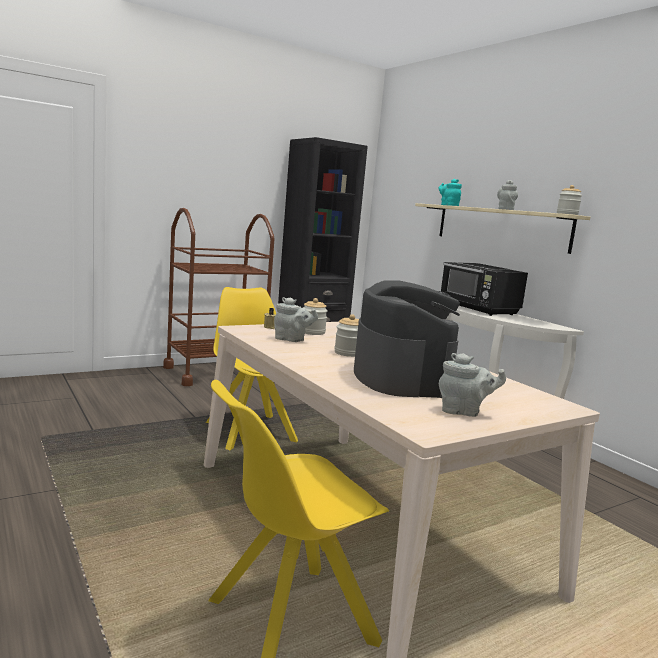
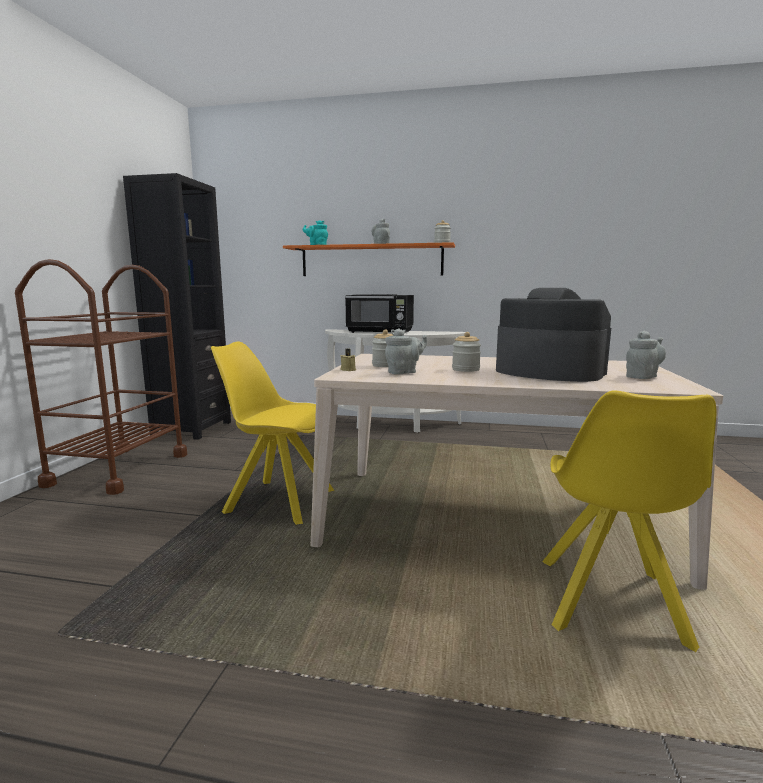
camera: 45 degrees left, 0 degrees up
(500, 227) = (371, 261): beige shelf -> orange shelf

